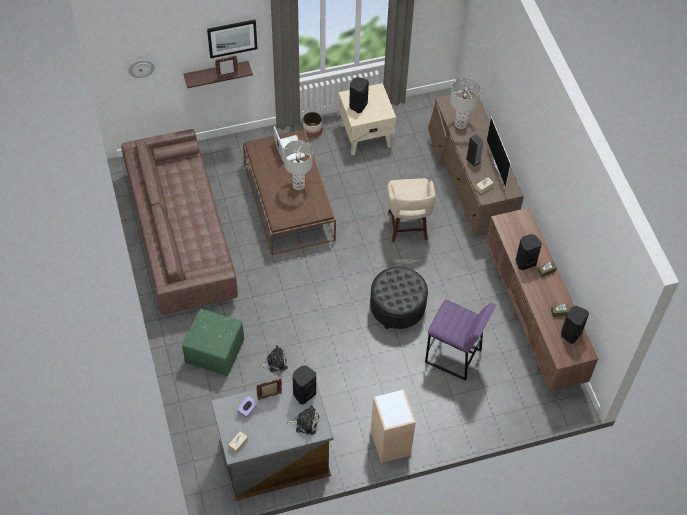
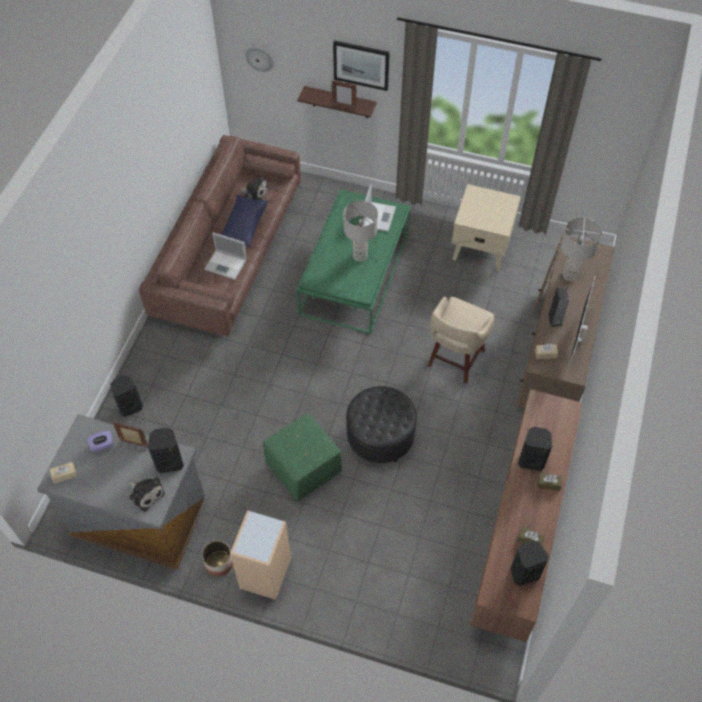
camera: 35 degrees right, 0 degrees up
(191, 207) = (244, 226): none -> blue pillow
(202, 243) = (226, 264): none -> laptop
(215, 352) = (172, 379): green ottoman -> green ottoman (304, 468)
(275, 362) = (218, 421): plush toy -> plush toy (255, 192)
(288, 201) = (354, 272): brown coffee table -> green coffee table
(312, 130) = (431, 216): planter -> planter (219, 563)
(357, 105) = (477, 206): black speaker -> black speaker (130, 406)
(454, 356) = (402, 522): purple stool -> none

